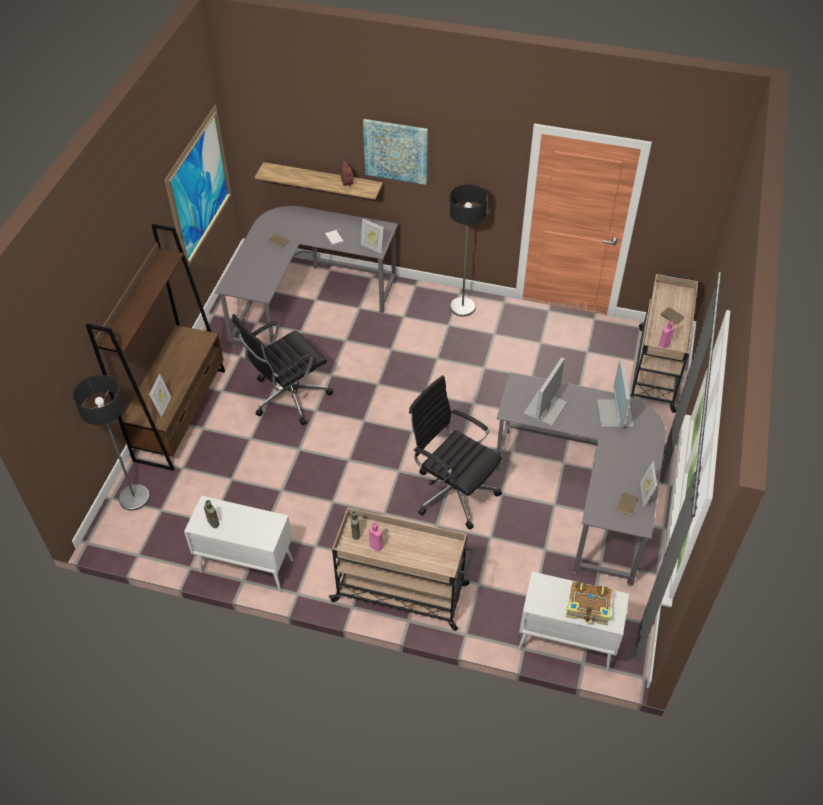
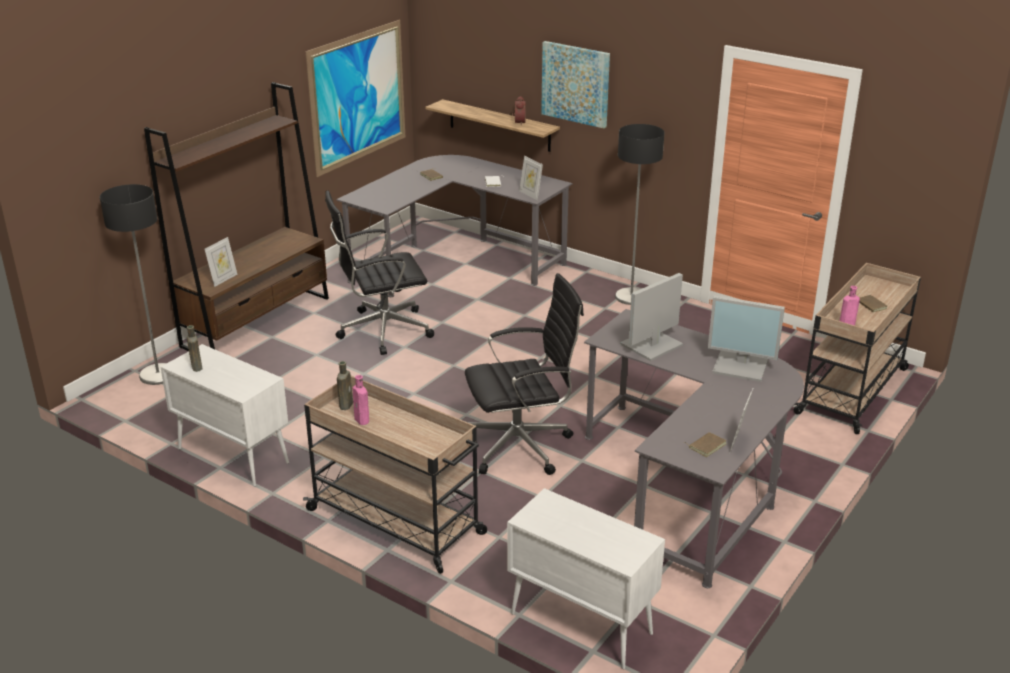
camera: 20 degrees right, 20 degrees down
(453, 491) = (521, 446): black office chair -> black office chair turned 105 degrees clockwise
(589, 607) = (599, 539): book -> none
(615, 414) = (741, 366): monitor -> monitor turned 90 degrees counterclockwise

